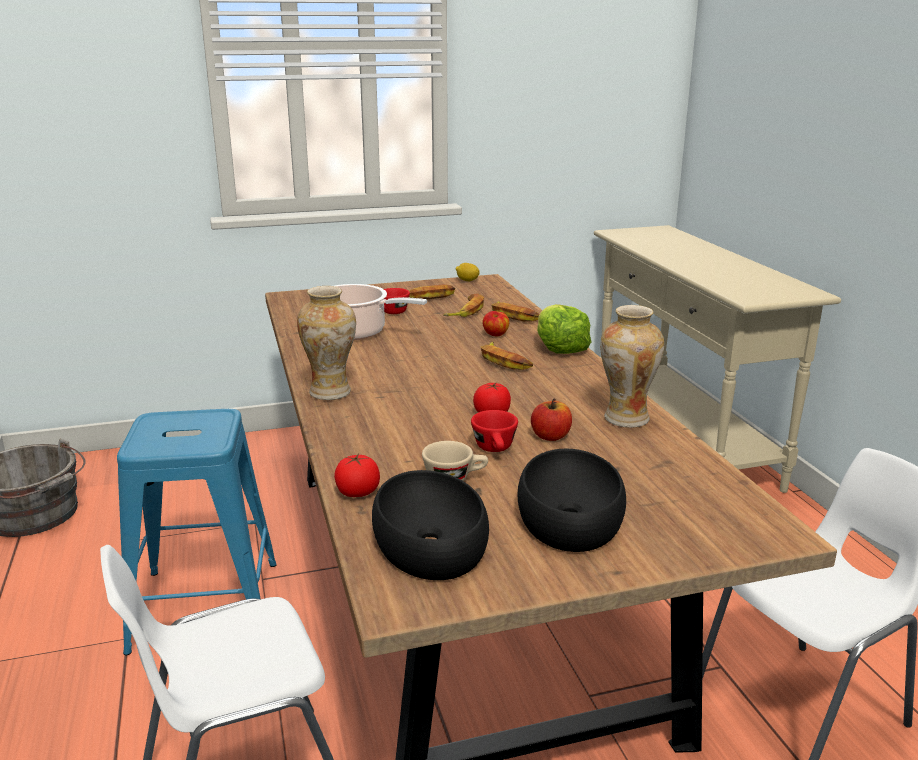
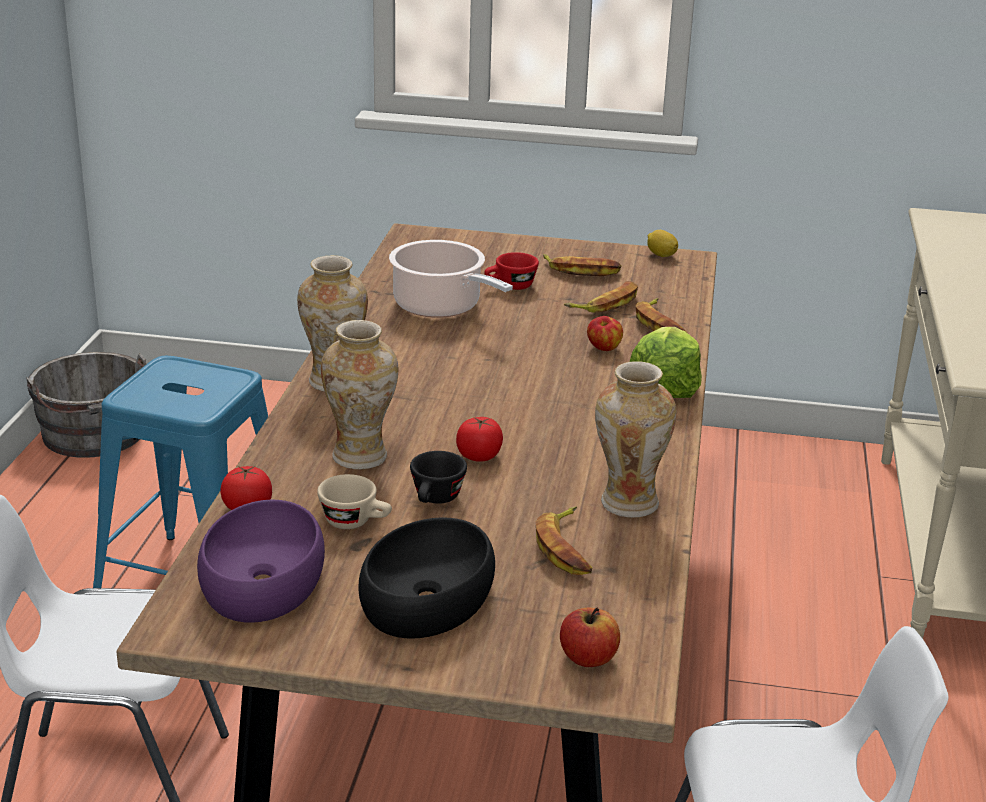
camera: 25 degrees right, 5 degrees up
(407, 436) = (360, 457): none -> vase
(428, 542) = (261, 579): black bowl -> purple bowl
(496, 449) = (436, 500): red cup -> black cup
(504, 361) = (573, 389): banana -> banana (567, 548)
(550, 436) = (514, 501): apple -> apple (588, 658)

